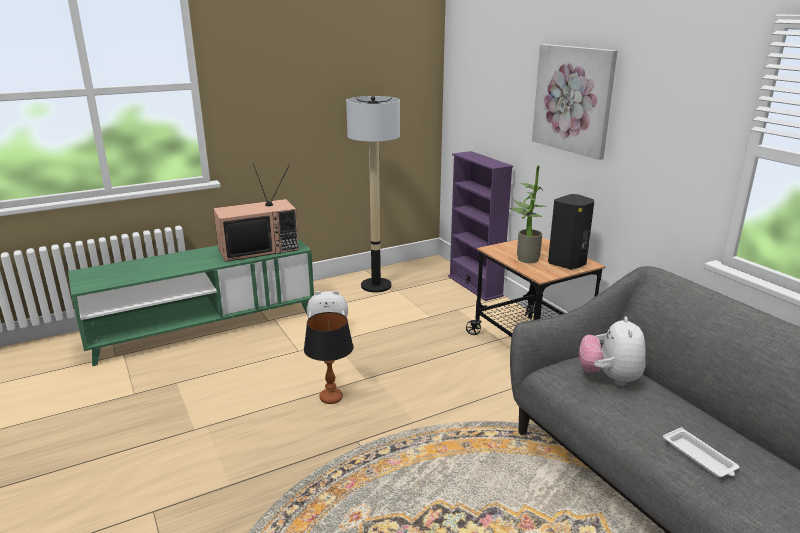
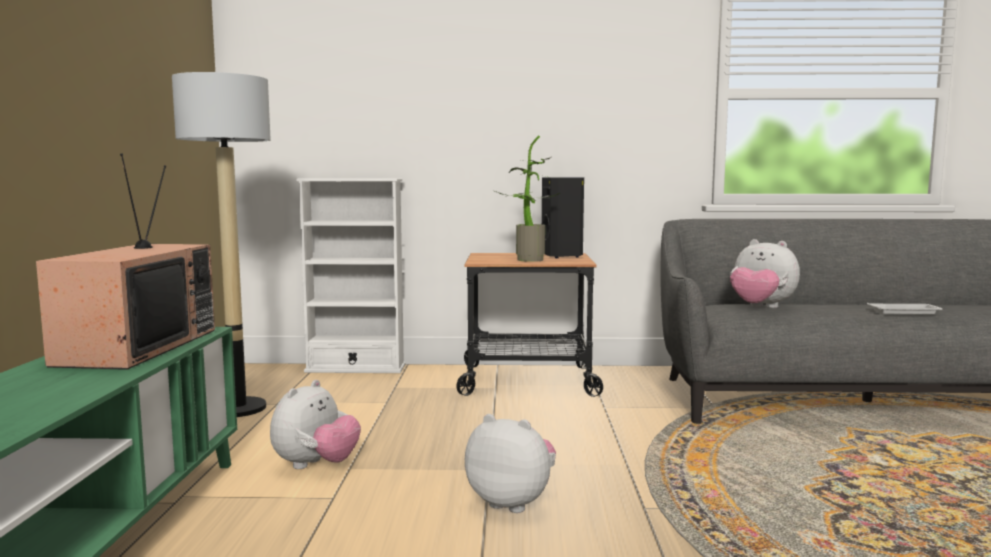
camera: 60 degrees left, 15 degrees down
(331, 398) = (512, 502): table lamp -> plush toy
(475, 286) = (355, 368): purple bookcase -> white bookcase
(573, 99) = (497, 79): picture -> none

